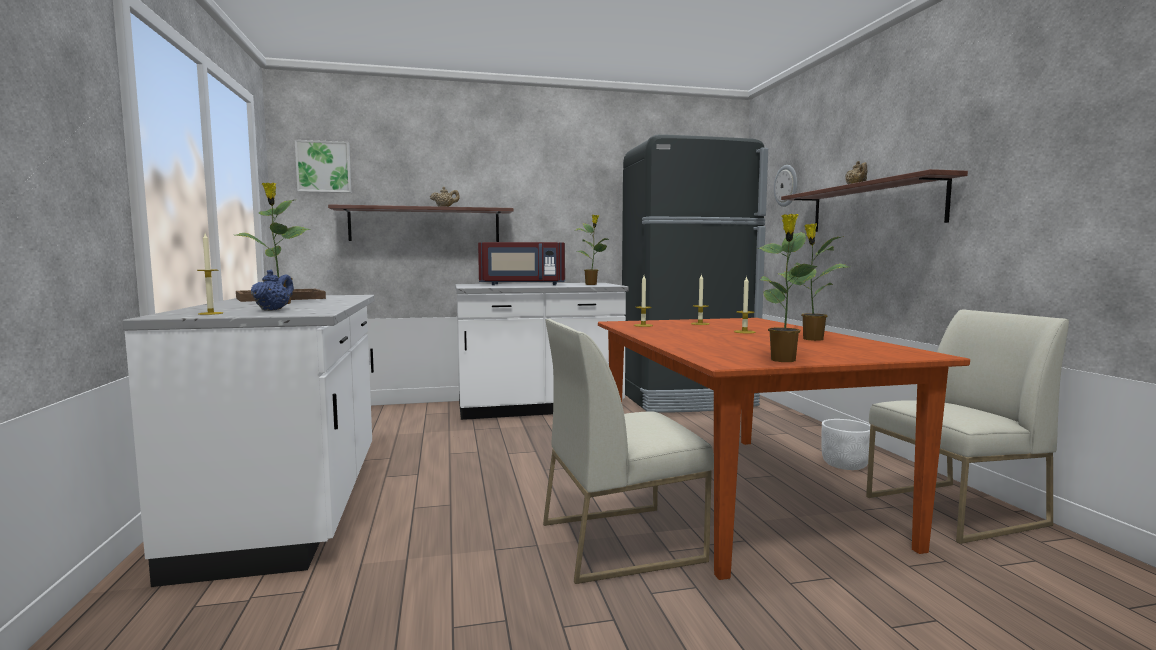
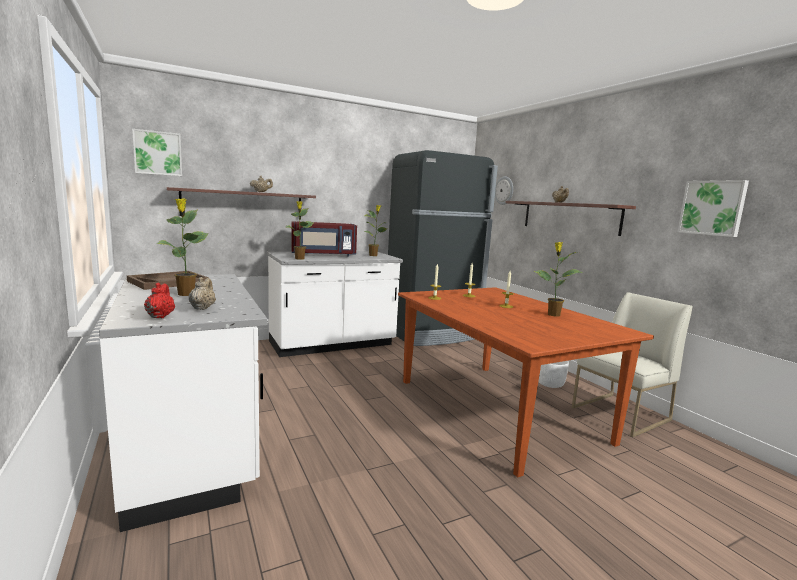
camera: 15 degrees left, 5 degrees up
(210, 313) = (160, 316): candle -> red teapot
(273, 310) = (202, 308): blue teapot -> beige teapot
(621, 540) = (445, 454): white chair -> none
(783, 360) = (560, 341): potted plant -> potted plant (299, 259)
(1089, 149) = (712, 208): none -> picture

